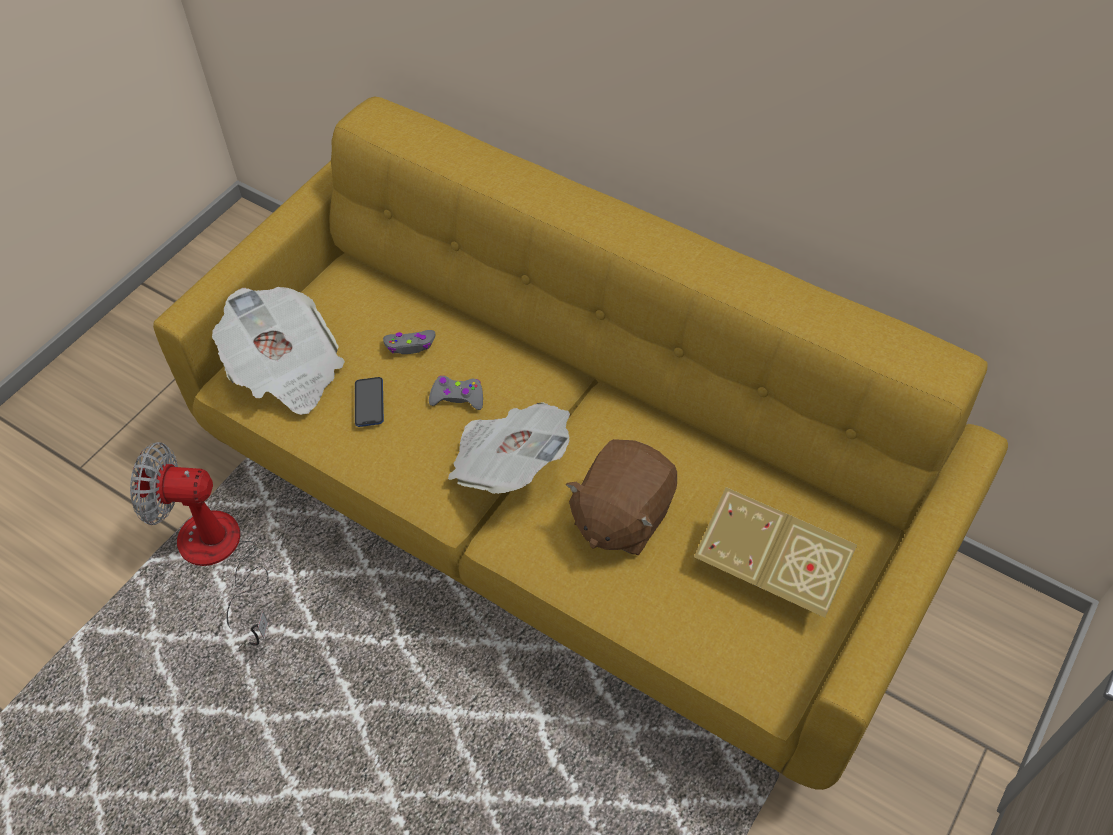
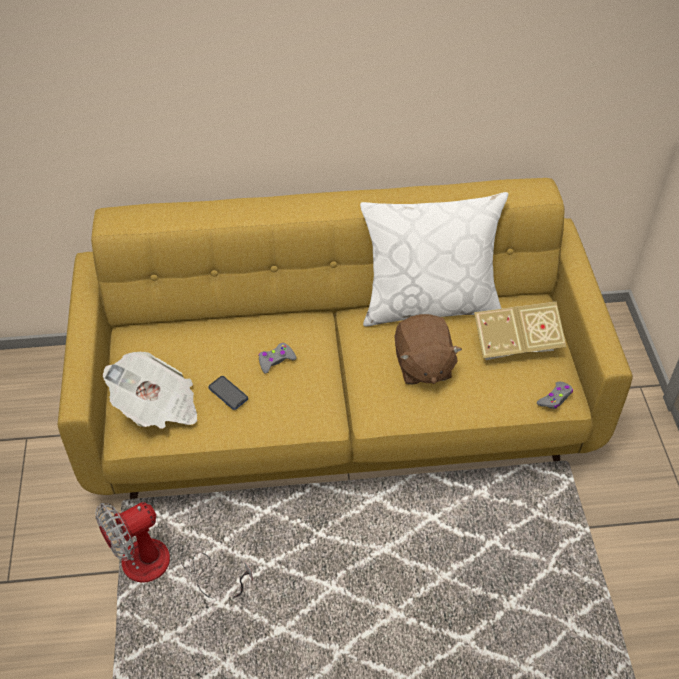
camera: 40 degrees left, 5 degrees down
(410, 345) = (219, 350): grey game controller -> grey game controller (555, 398)
(508, 464) = (339, 377): newspaper -> none
(713, 441) = (429, 304): none -> white pillow

